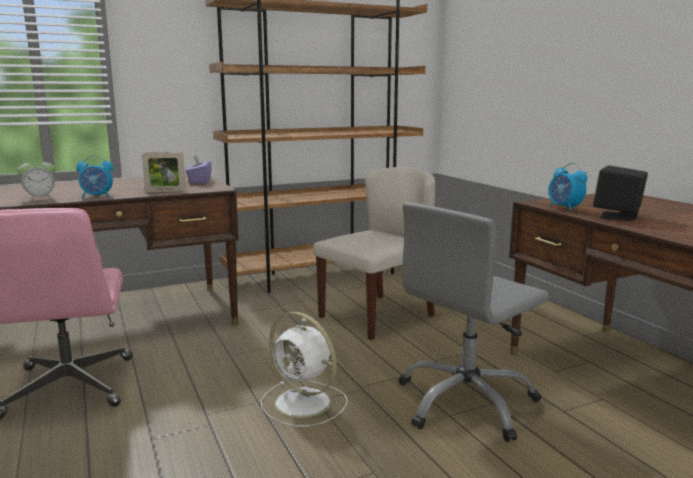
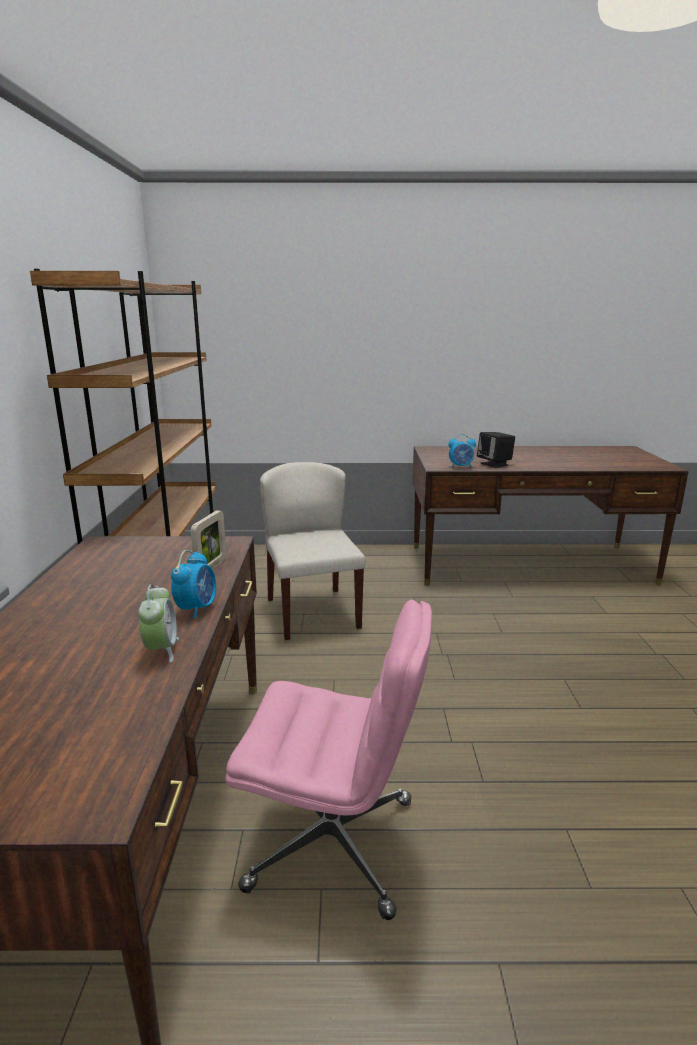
camera: 65 degrees left, 5 degrees up
(199, 181) = (163, 546): purple tissue box -> none
(304, 403) = (458, 686): white fan -> none
(466, 402) = (488, 621): grey office chair -> none

